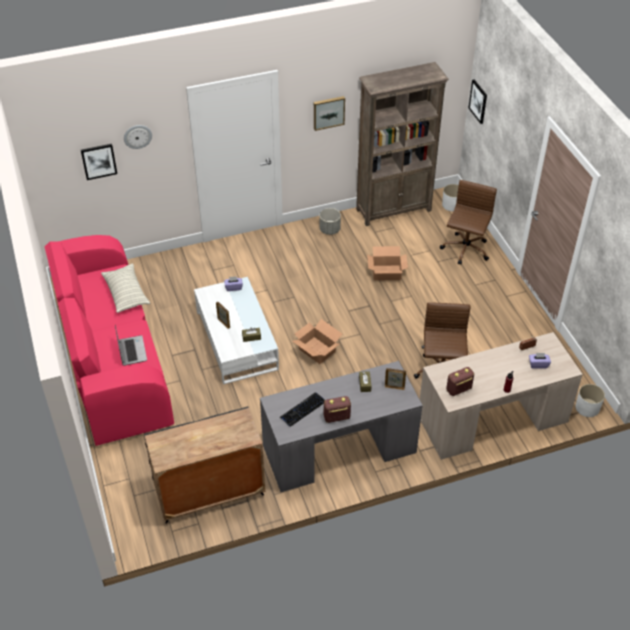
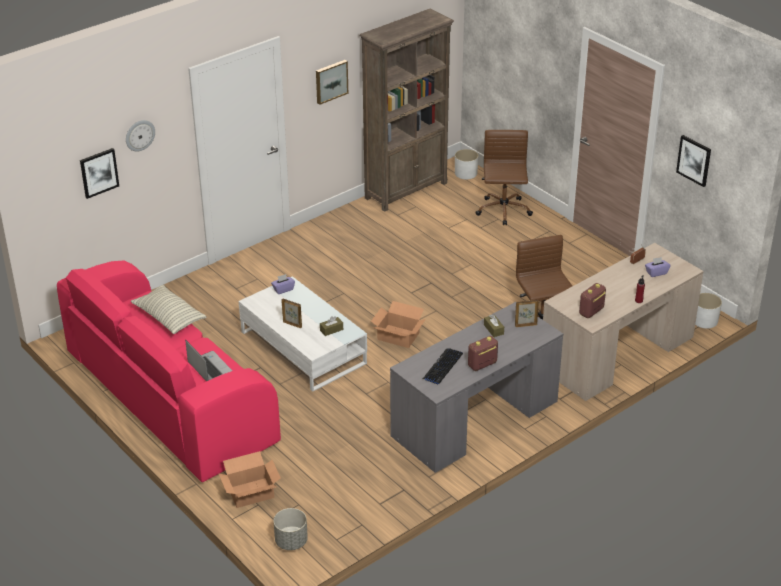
camera: 20 degrees left, 10 degrees down
(209, 493) = (357, 494): black cabinet -> none
(330, 230) = (347, 223): grey planter -> grey planter (291, 541)
(387, 273) = (432, 249): cardboard box -> cardboard box (251, 493)
(478, 101) = (480, 45): picture -> picture (694, 160)

